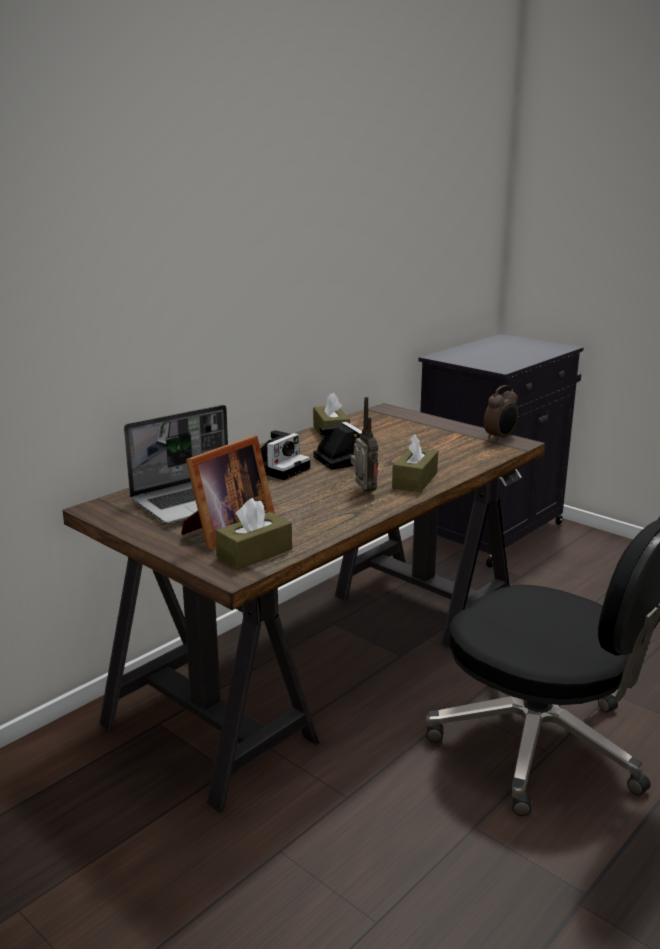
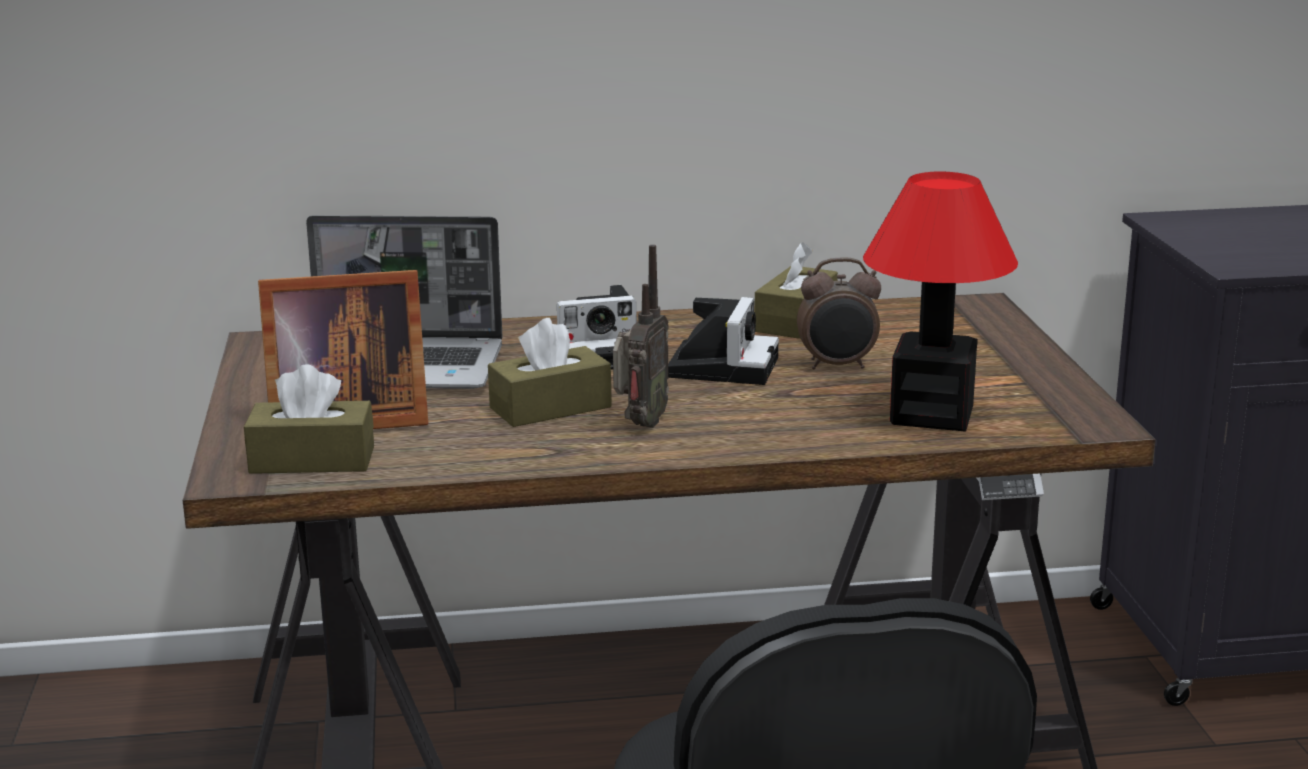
camera: 40 degrees right, 0 degrees up
(415, 480) = (758, 432): brown tissue box -> brown tissue box (550, 407)
(459, 455) = (930, 415): none -> table lamp
(500, 438) = (1080, 406): alarm clock -> alarm clock (837, 366)

